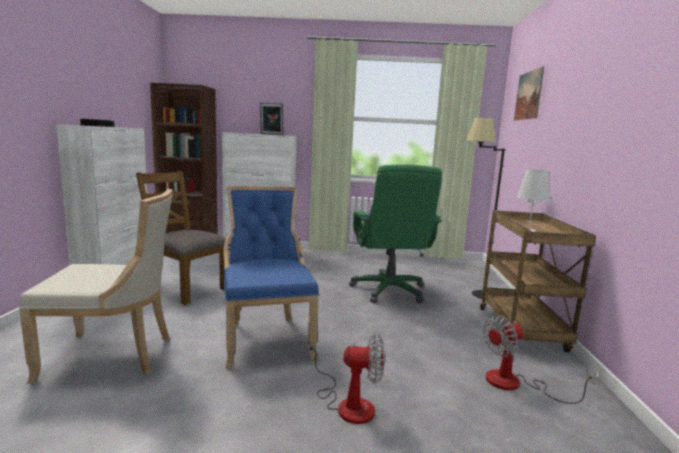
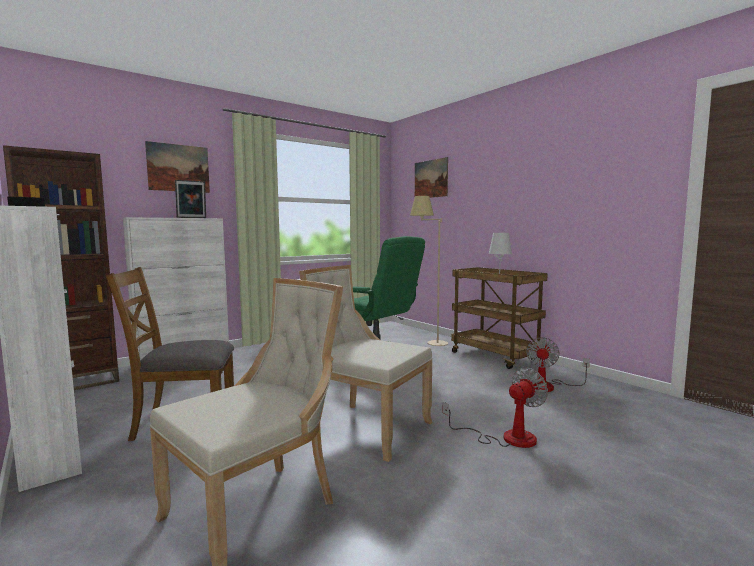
camera: 40 degrees left, 5 degrees down
(266, 338) = (366, 427): blue chair -> beige chair
(272, 92) = (178, 168): none -> picture
(472, 292) = (428, 343): black floor lamp -> beige floor lamp

